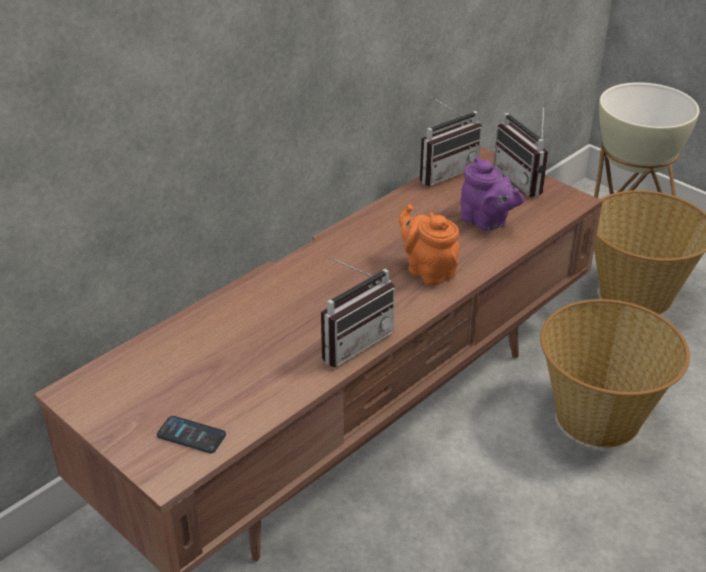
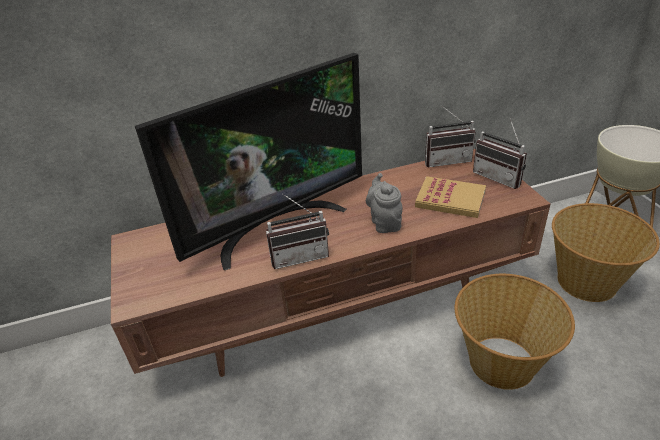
camera: 30 degrees right, 0 degrees up
(191, 435) = (162, 285): phone -> none
(284, 313) = (275, 226): none -> television
(428, 270) = (385, 222): orange teapot -> grey teapot
(486, 222) = (450, 199): purple teapot -> book
(524, 180) = (500, 177): radio -> radio turned 45 degrees counterclockwise

